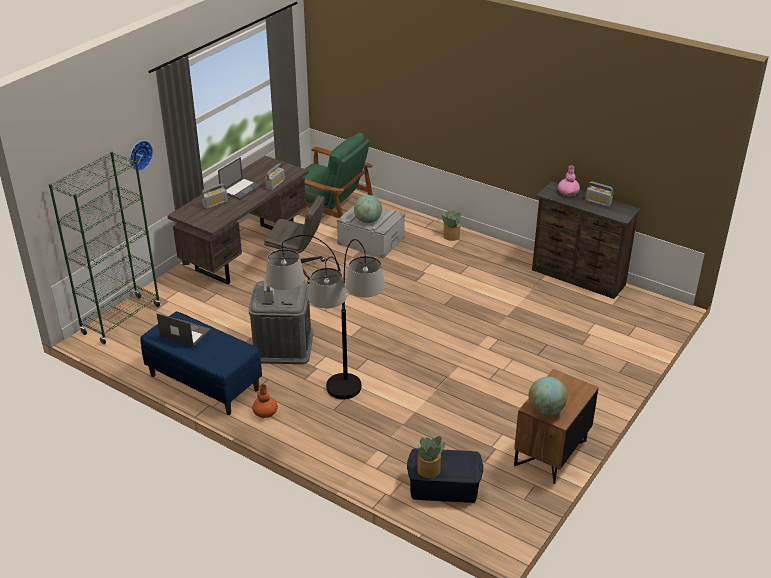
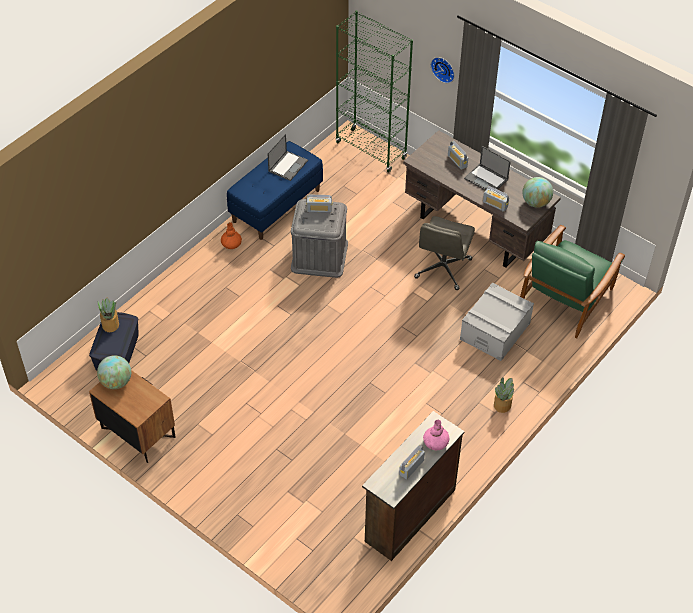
camera: 95 degrees right, 15 degrees up
(336, 417) = (216, 288): floor lamp -> none
(368, 221) = (489, 308): globe -> globe (536, 202)

